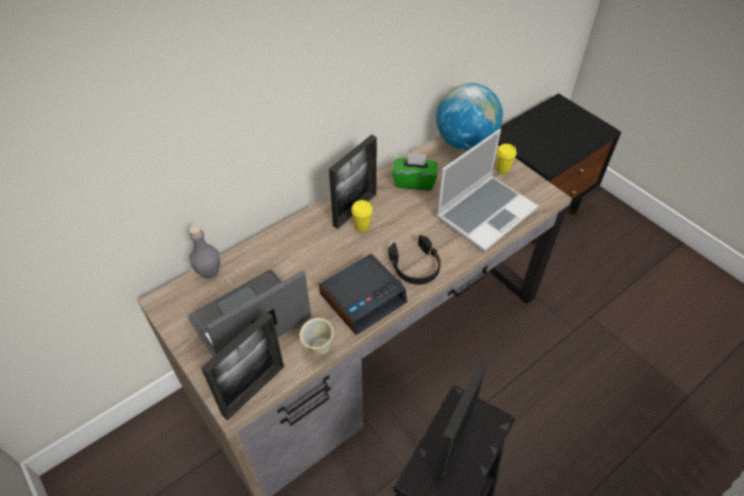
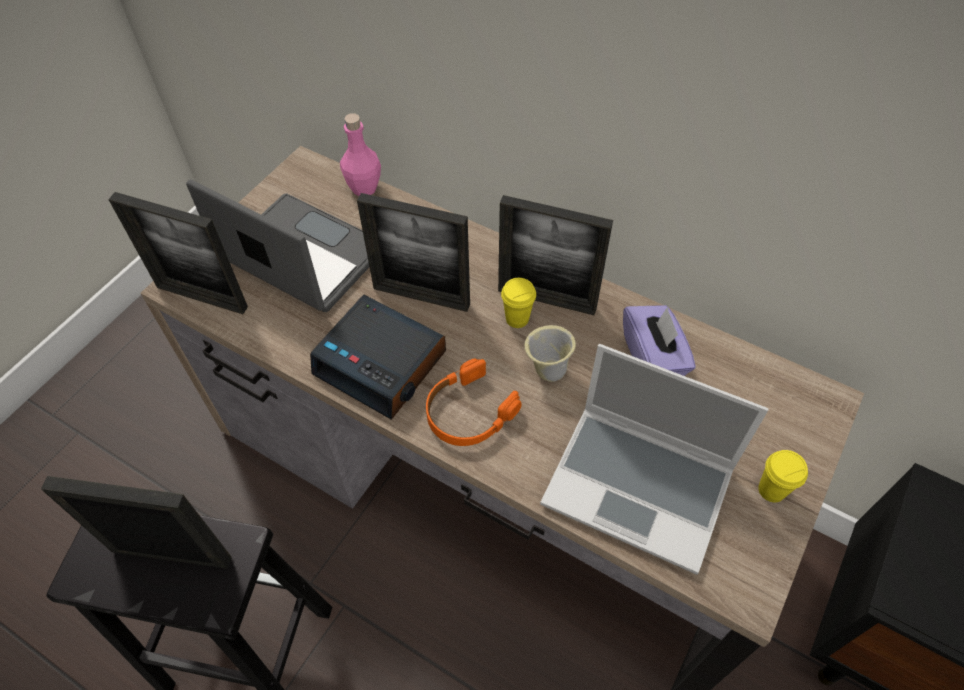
camera: 70 degrees right, 5 degrees up
(209, 272) = (364, 188): grey bottle -> pink bottle
(318, 349) = (278, 341): beige mug -> beige mug (546, 370)
(322, 265) = (421, 296): none -> picture frame
(414, 181) = (653, 358): green tissue box -> purple tissue box
(415, 266) = (468, 412): black headphones -> orange headphones
(465, 142) = (803, 408): globe -> none

